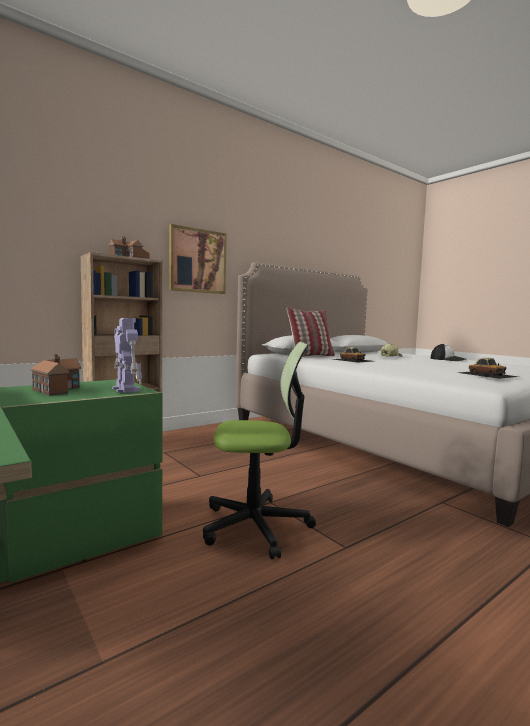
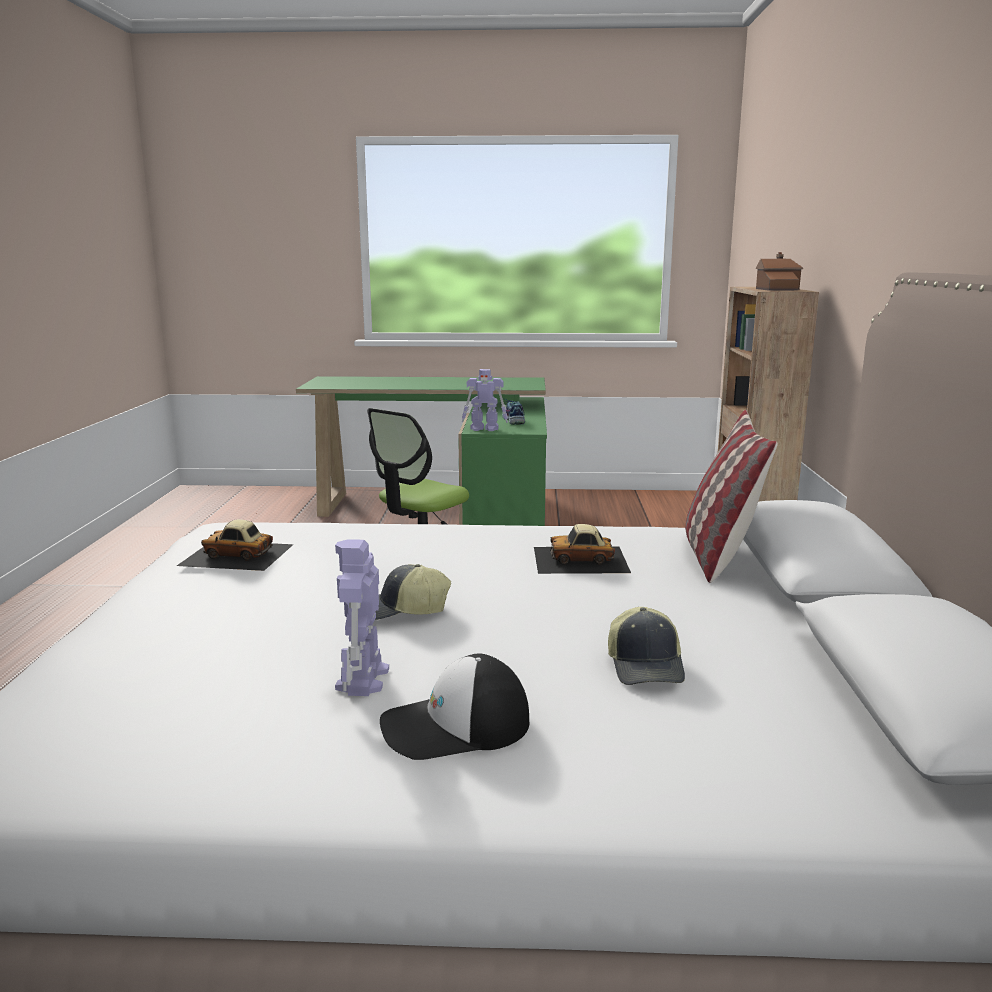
camera: 130 degrees right, 10 degrees up
(57, 389) = (513, 420): toy house -> shoe
(197, 261) = (871, 279): picture -> none
(435, 364) = (402, 611): none -> cap
(462, 363) = (362, 680): none -> toy robot

